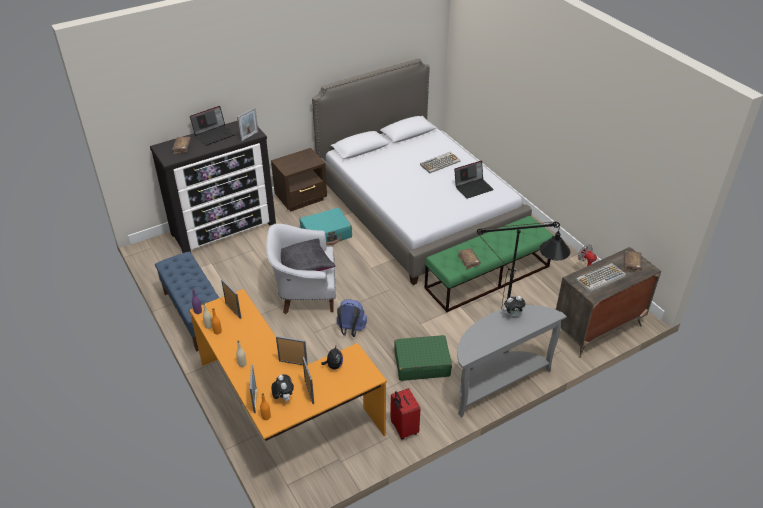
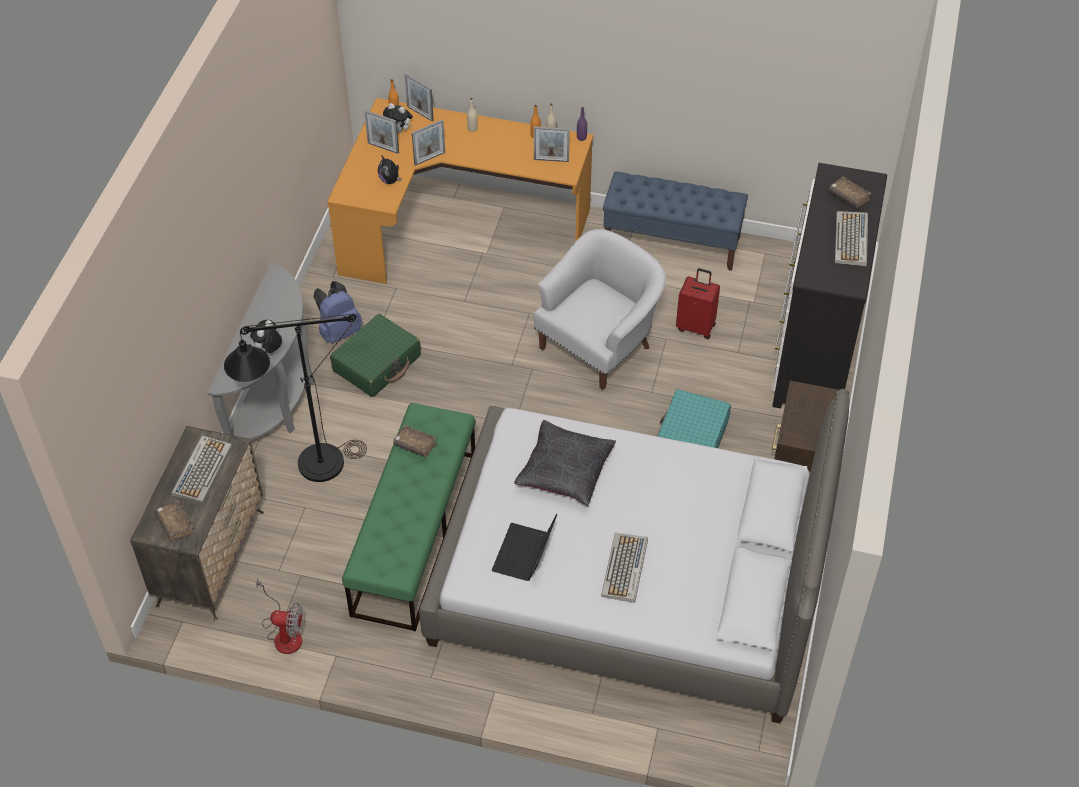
camera: 135 degrees right, 10 degrees up
(214, 134) = (851, 240): laptop -> keyboard
(249, 136) = (808, 268): picture frame -> none
(304, 265) = (595, 302): black pillow -> black pillow (565, 471)
(351, 330) = (494, 343): blue backpack -> blue backpack (339, 331)
(403, 428) = (327, 291): red suitcase -> red suitcase (696, 326)

